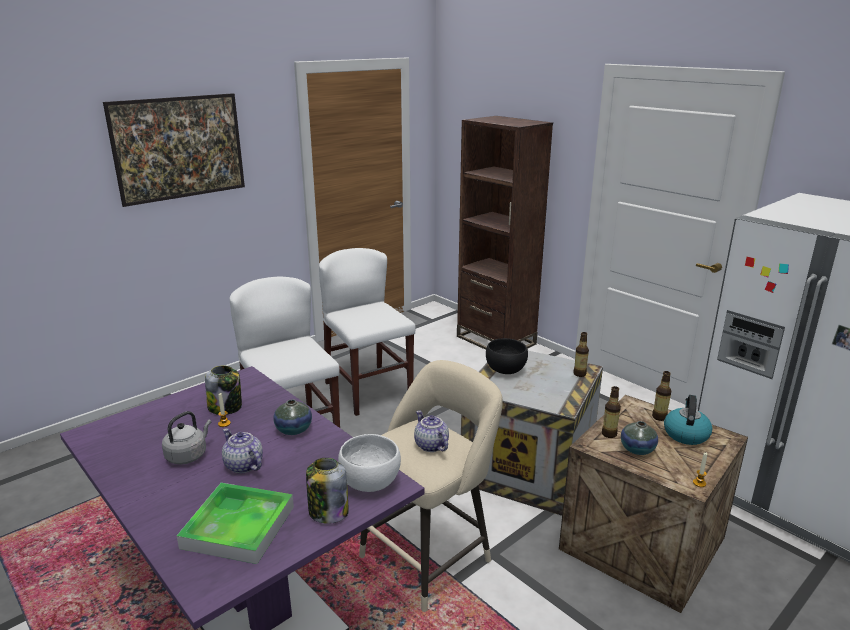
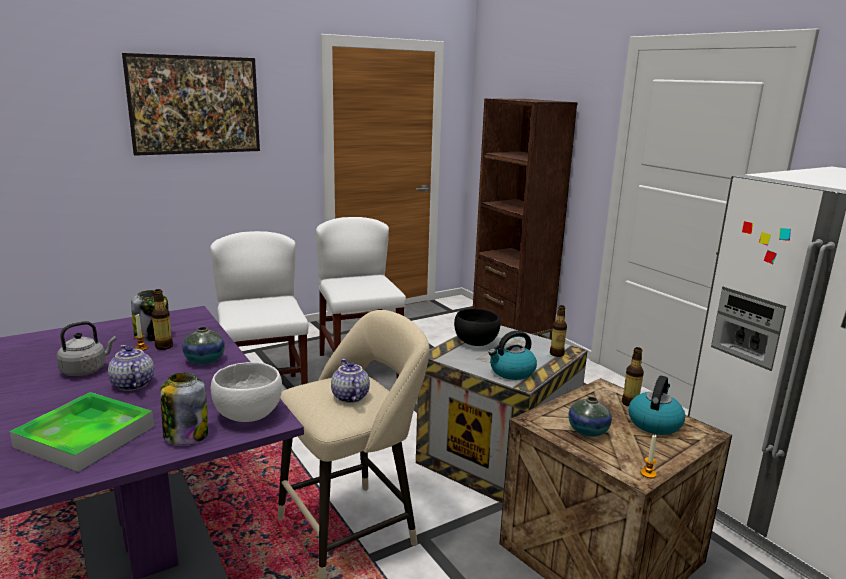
camera: 10 degrees right, 5 degrees down
(550, 398) = (511, 372): none -> kettle
(609, 434) = (561, 412): bottle -> bottle (164, 347)

